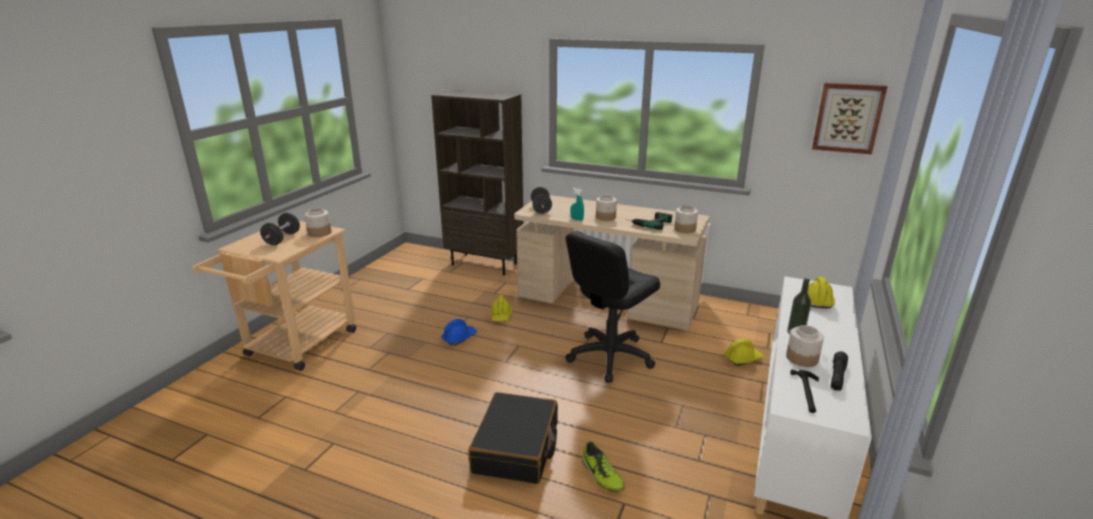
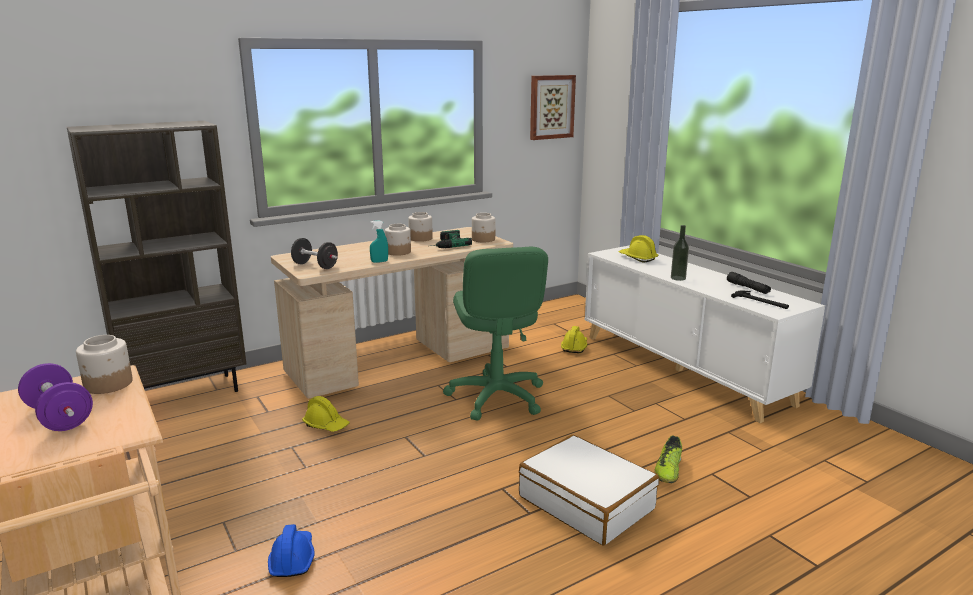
camera: 55 degrees left, 5 degrees down
(282, 239) = (59, 417): black dumbbell -> purple dumbbell
(459, 338) = (329, 468): blue hard hat -> blue hard hat (292, 559)
(516, 448) = (586, 502): black suitcase -> white suitcase
(601, 475) = (668, 470): shoe -> shoe turned 105 degrees clockwise
(609, 356) = (496, 397): black office chair -> green office chair
(802, 358) = (715, 288): jar -> jar (421, 238)

